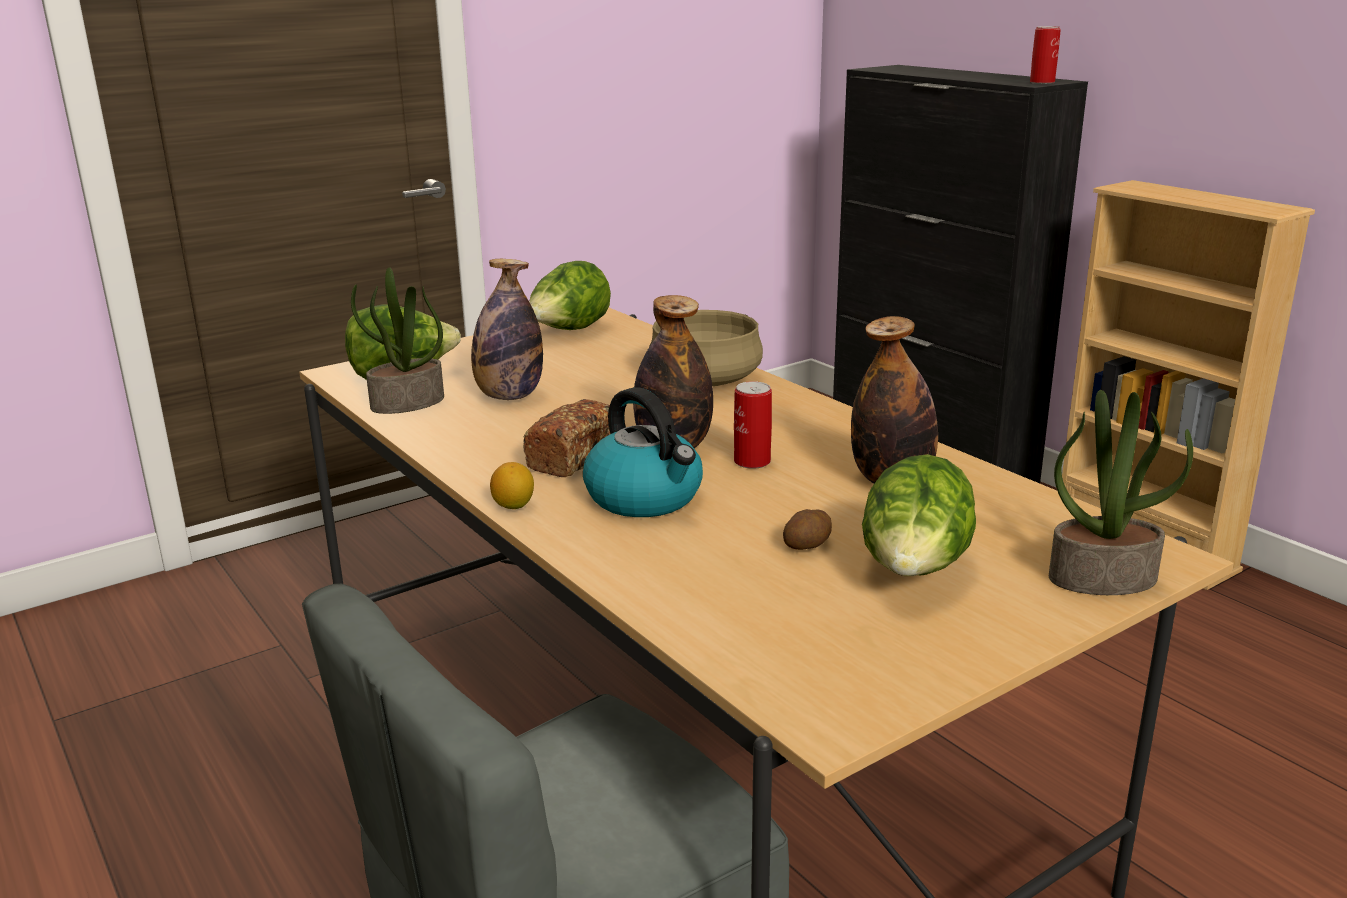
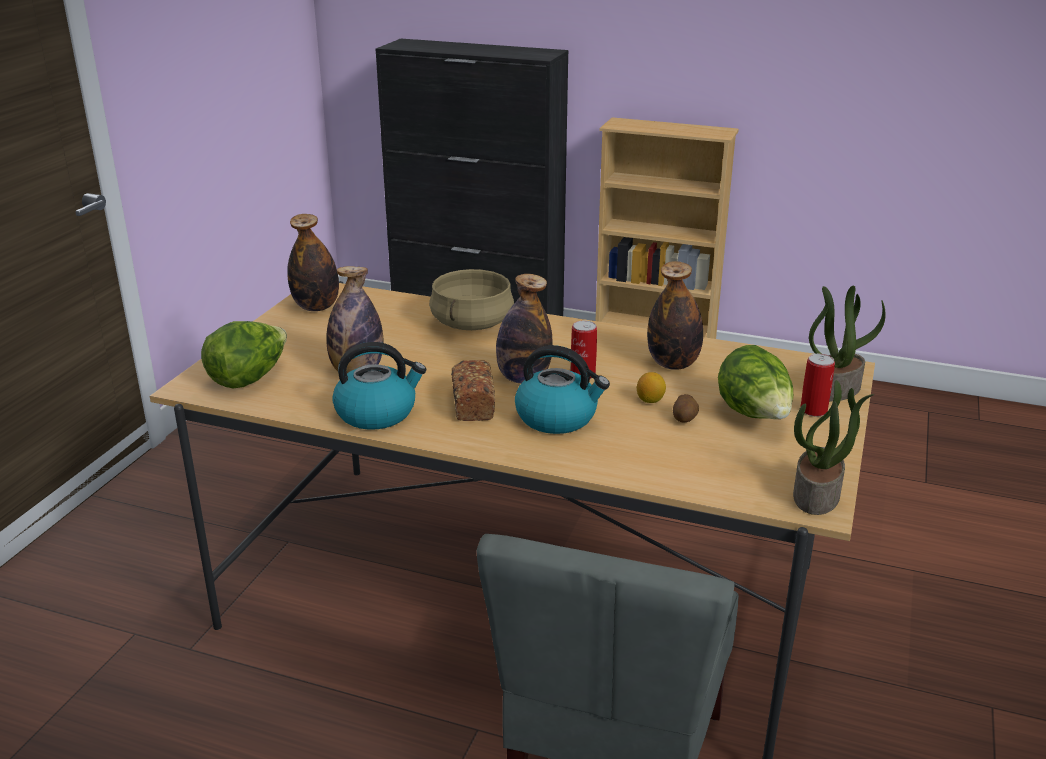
camera: 35 degrees left, 5 degrees up
(407, 404) = (290, 398): potted plant -> potted plant (817, 496)
(463, 439) = (377, 413): none -> kettle
(514, 506) = (487, 449): lemon -> lemon (650, 400)
(569, 331) = (316, 307): lettuce -> bottle
(1042, 82) = (545, 54): can -> can (813, 410)

